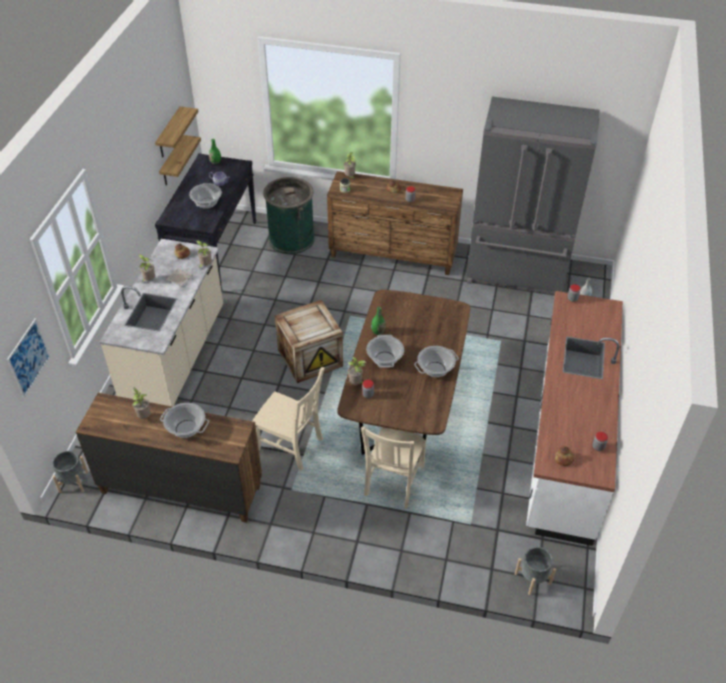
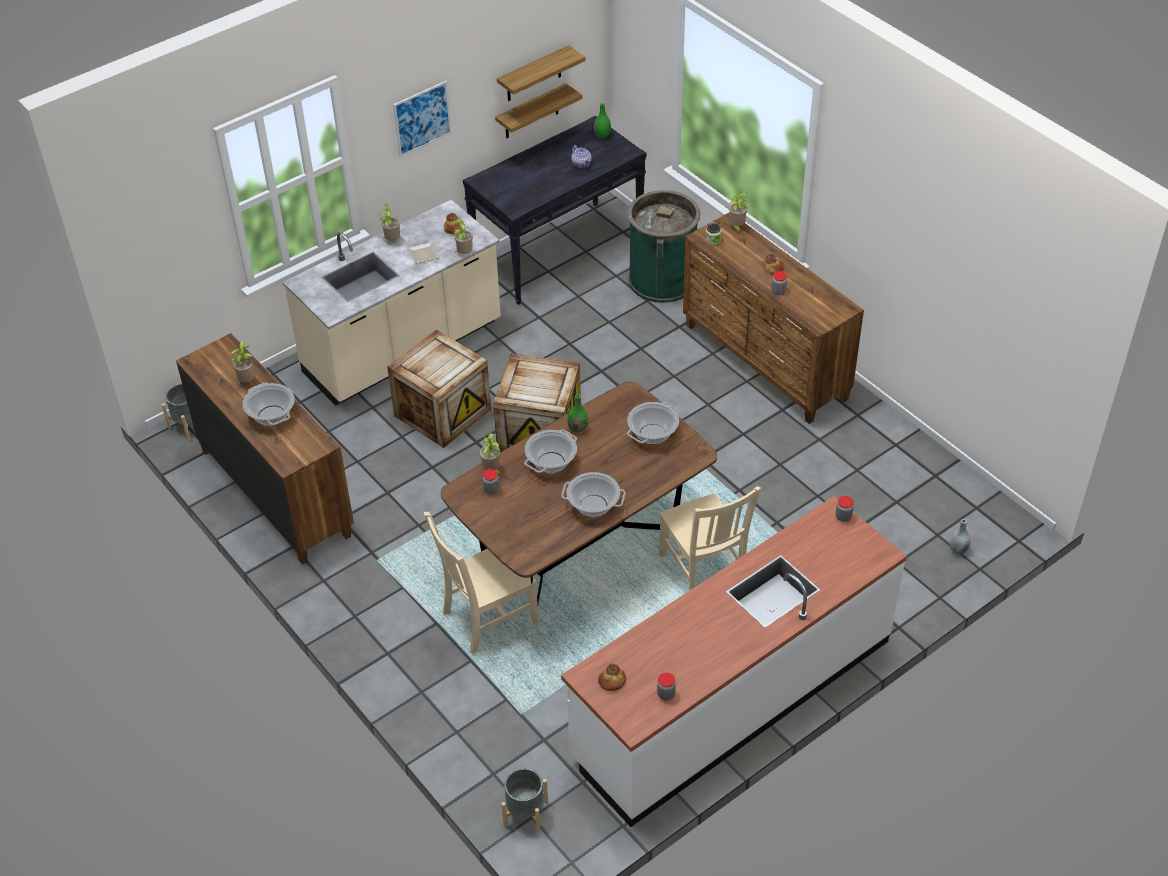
camera: 40 degrees right, 0 degrees up
(28, 358) = (170, 257): picture -> picture (422, 118)
(207, 203) = (541, 181): cooking pot -> cooking pot (652, 434)
(240, 379) = (442, 412): none -> crate
(291, 445) = (423, 515): beige chair -> beige chair (703, 572)
(516, 273) = (902, 468): grey fridge -> none

